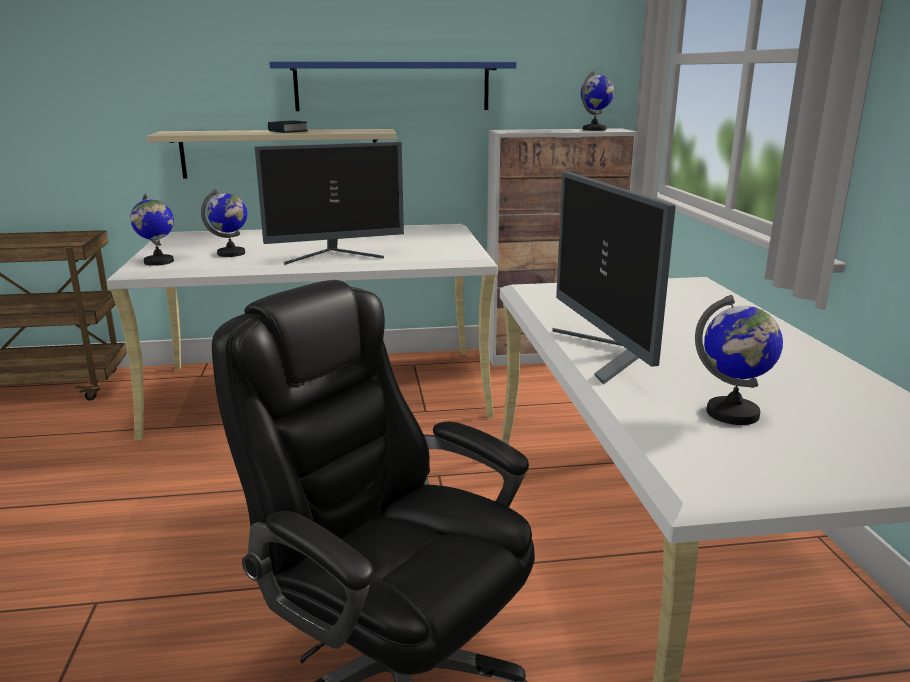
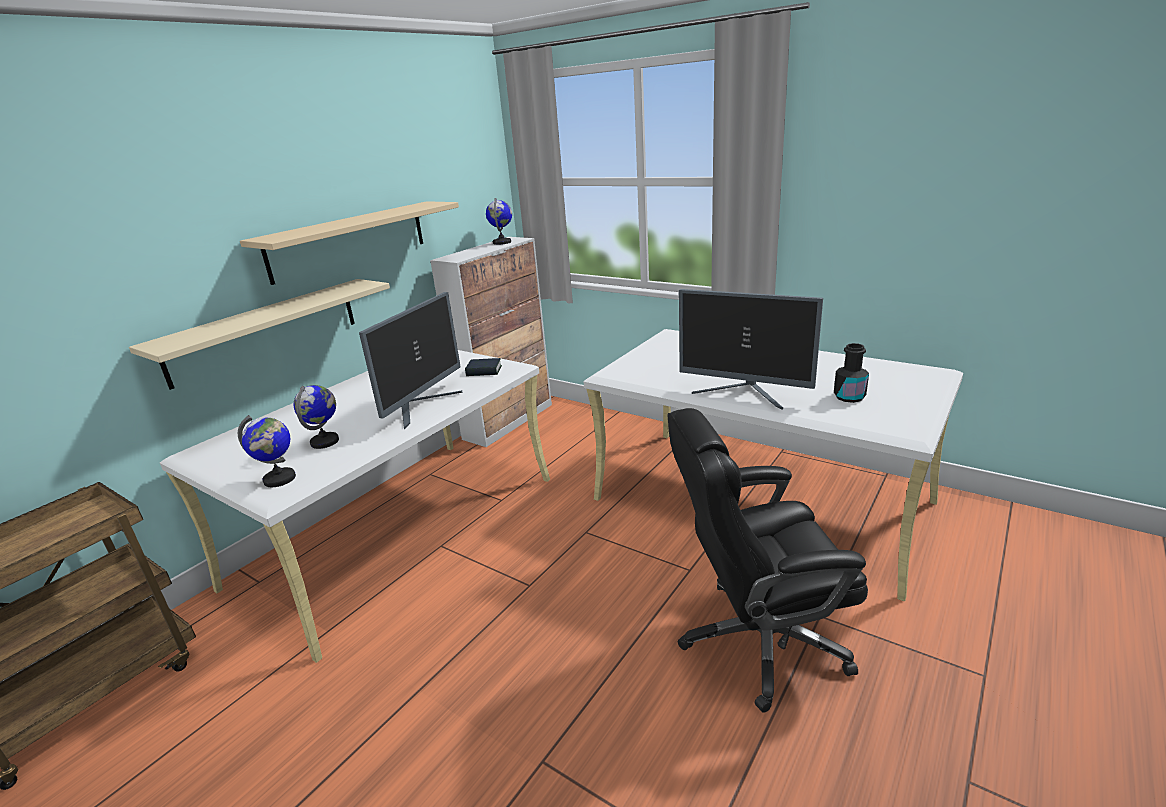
camera: 45 degrees left, 5 degrees up
(287, 131) = (285, 307): book -> book (484, 371)
(392, 86) = (349, 240): blue shelf -> beige shelf
(733, 414) = (849, 397): globe -> black bottle

